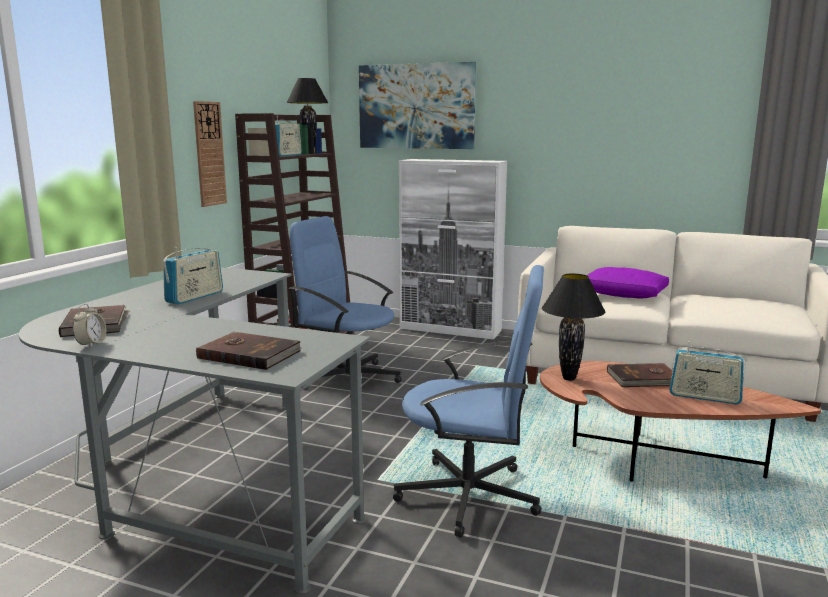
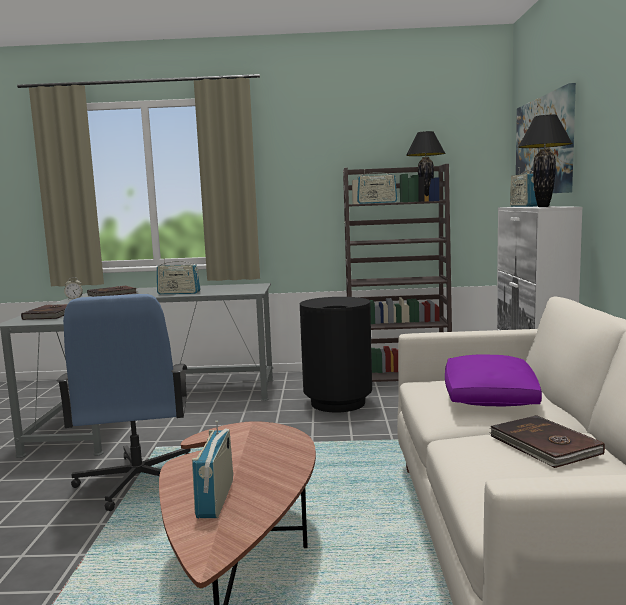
camera: 70 degrees right, 5 degrees down
(209, 154) = (310, 202): wall clock -> none
(349, 379) = (338, 403): blue office chair -> black trash can
(426, 159) = (524, 206): none -> radio
(569, 378) = (242, 432): black table lamp -> black table lamp (543, 207)
(644, 379) = (262, 464): brown book -> brown book (544, 445)

